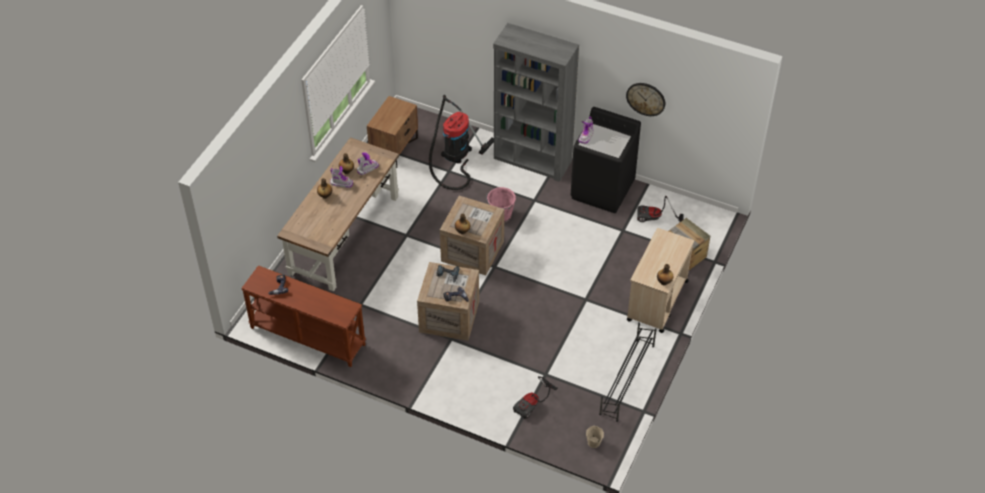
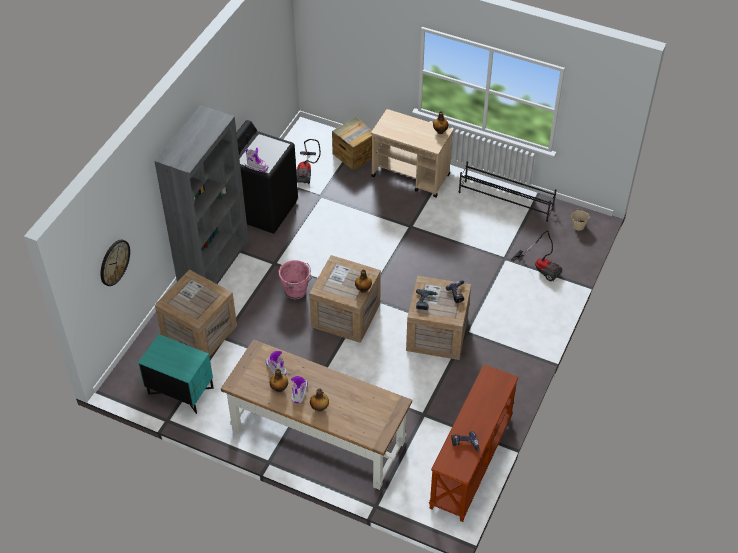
camera: 90 degrees left, 0 degrees up
(394, 148) = (180, 391): brown nightstand -> turquoise nightstand
(455, 155) = (198, 332): vacuum cleaner -> crate
(646, 99) = (242, 94): wall clock -> wall clock (114, 262)

